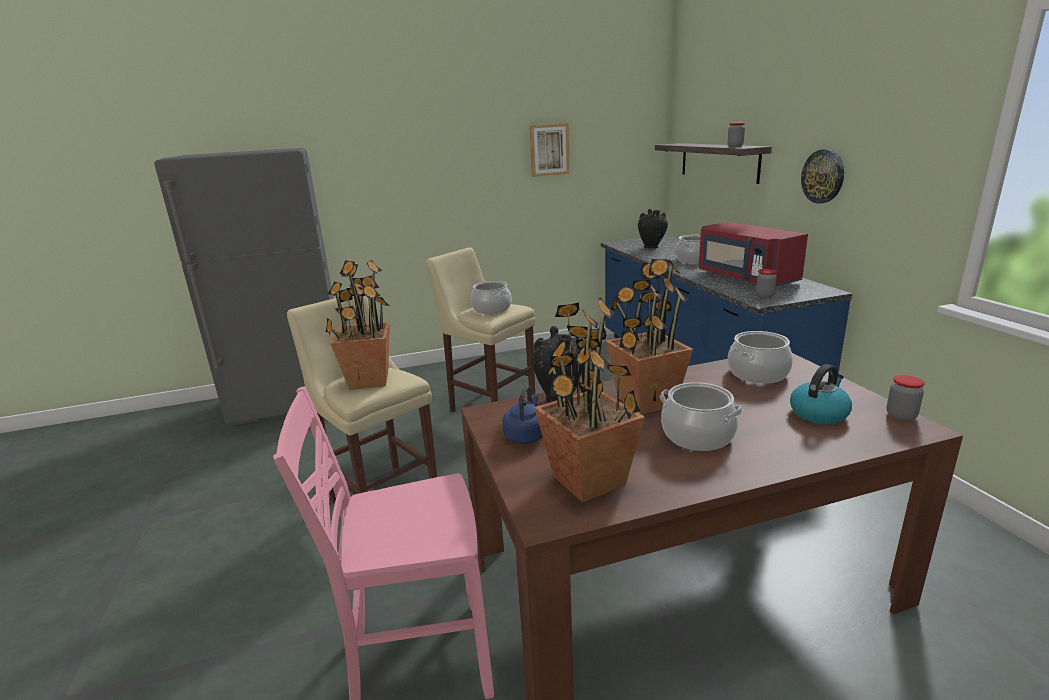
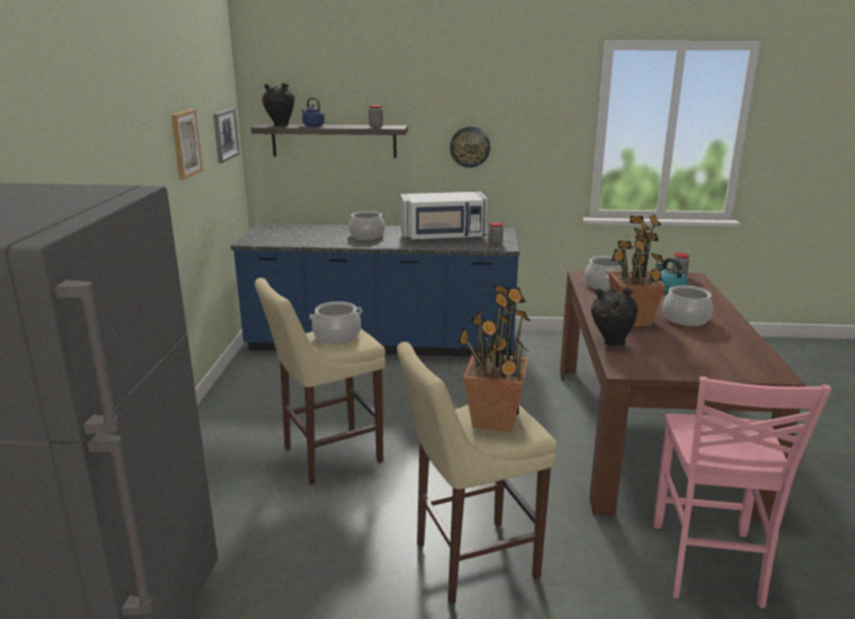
camera: 70 degrees left, 0 degrees up
(526, 435) = (668, 363): blue kettle -> blue kettle (312, 125)
(588, 481) = (735, 356): potted plant -> none
(630, 149) = (225, 135): none -> picture
(651, 247) = (295, 236): black vase -> black vase (280, 125)
(745, 278) = (443, 237): red microwave -> white microwave

